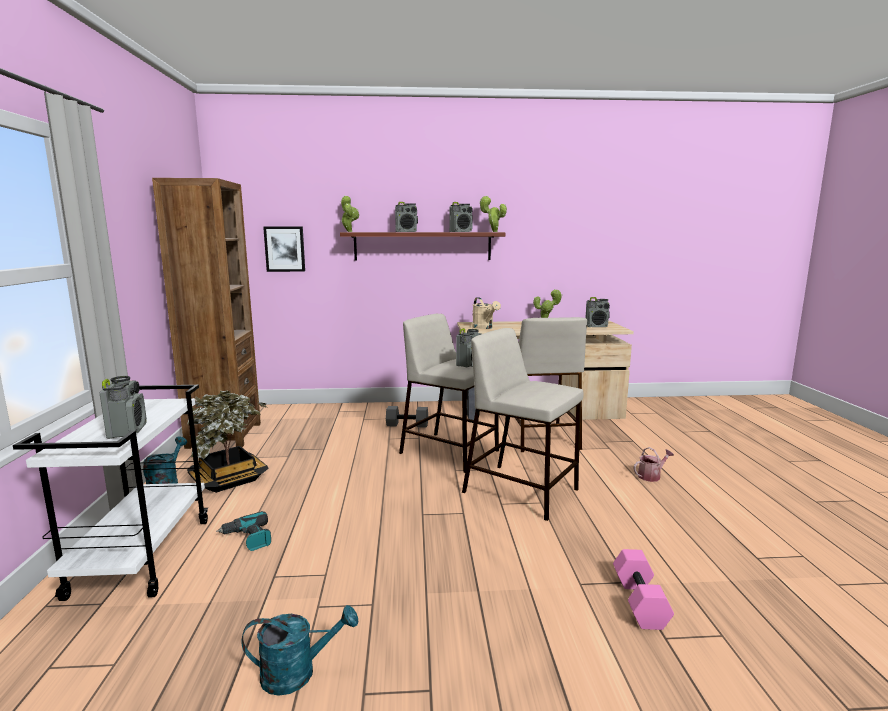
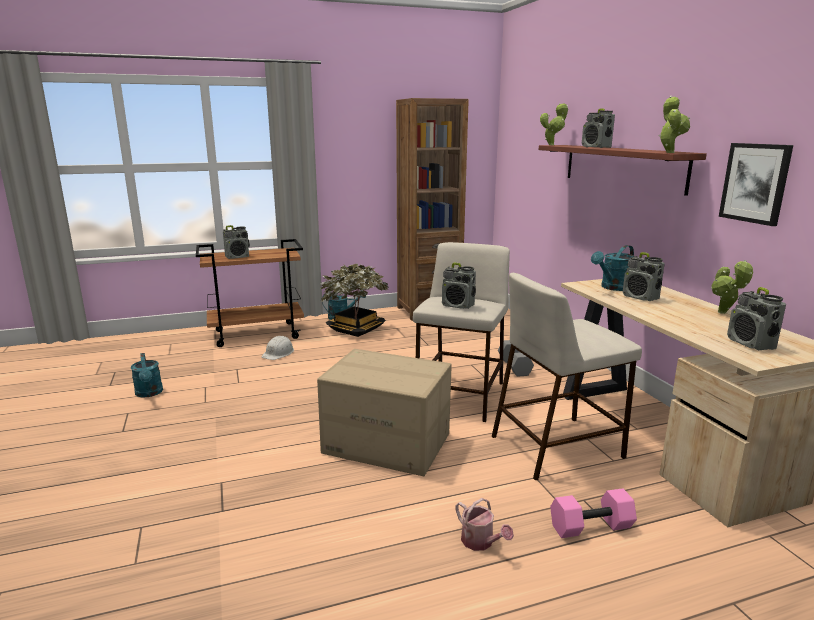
camera: 75 degrees right, 5 degrees up
(142, 556) = (257, 334): white cart -> brown cart
(248, 538) = (278, 353): power drill -> white hard hat
(285, 249) = (529, 160): picture -> picture (755, 183)
(461, 232) = (644, 150): radio -> radio (640, 297)
(484, 327) = (613, 288): beige watering can -> turquoise watering can
(522, 491) = (387, 443): beige stool -> cardboard box
(638, 601) = (192, 514): pink dumbbell -> pink dumbbell (591, 526)

